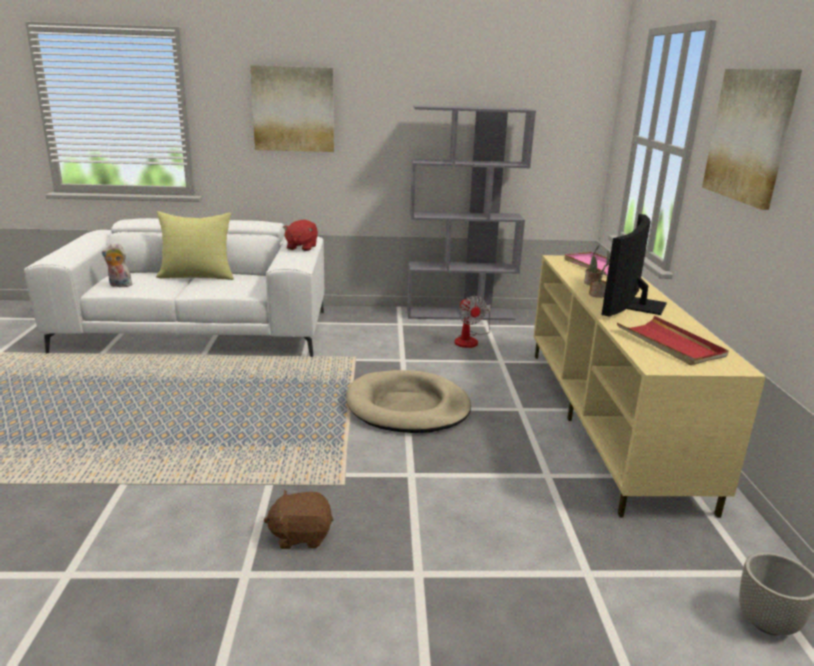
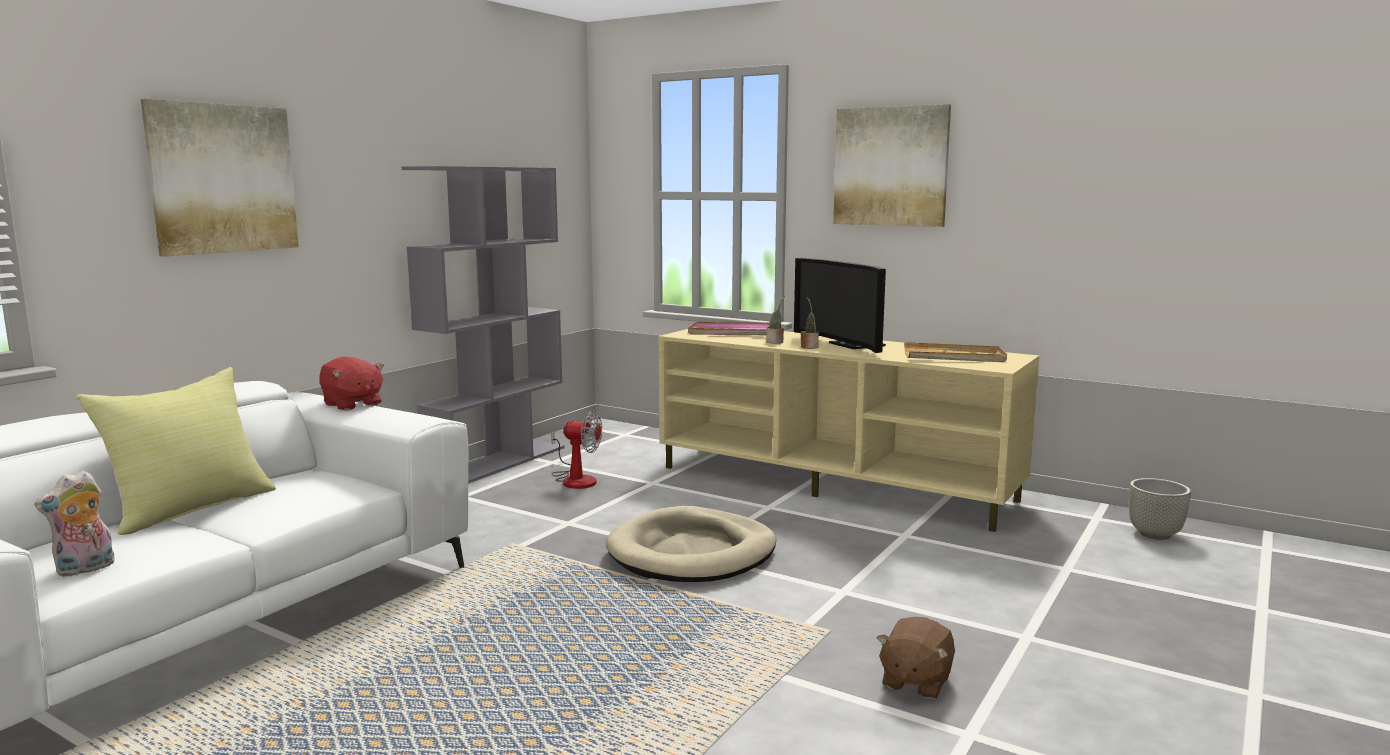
camera: 55 degrees left, 10 degrees down
(670, 344) = (954, 357): red tray -> beige tray

